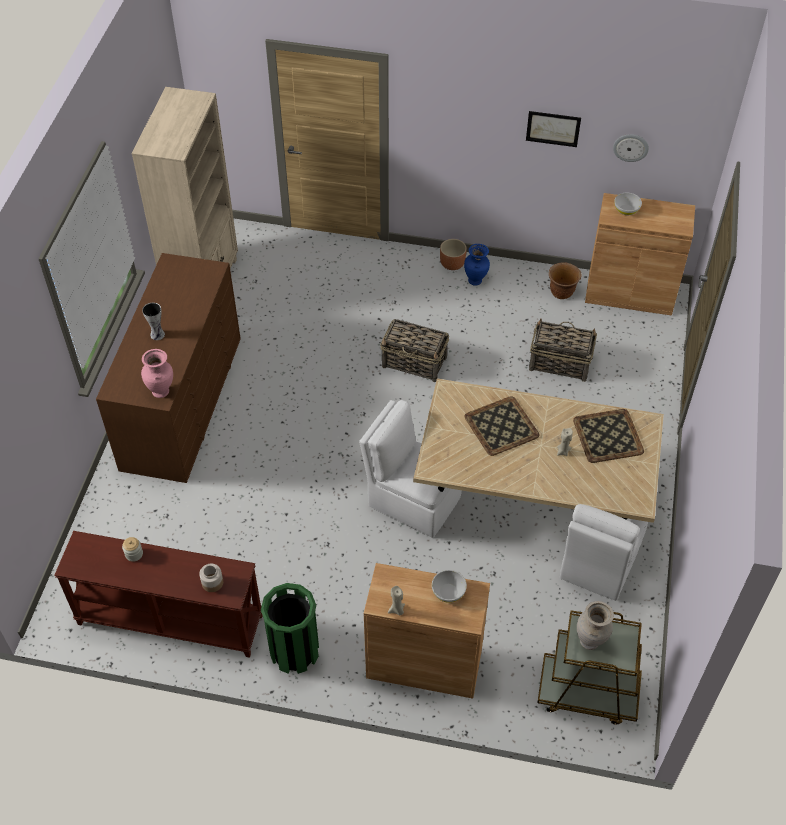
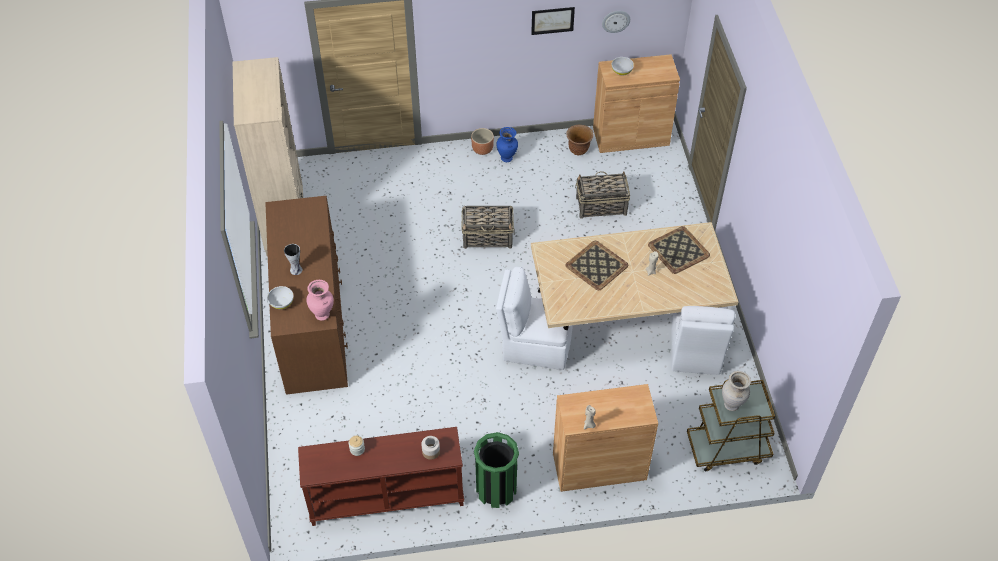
camera: 20 degrees left, 0 degrees up
(448, 592) = (620, 400): white bowl -> white bowl (281, 302)

